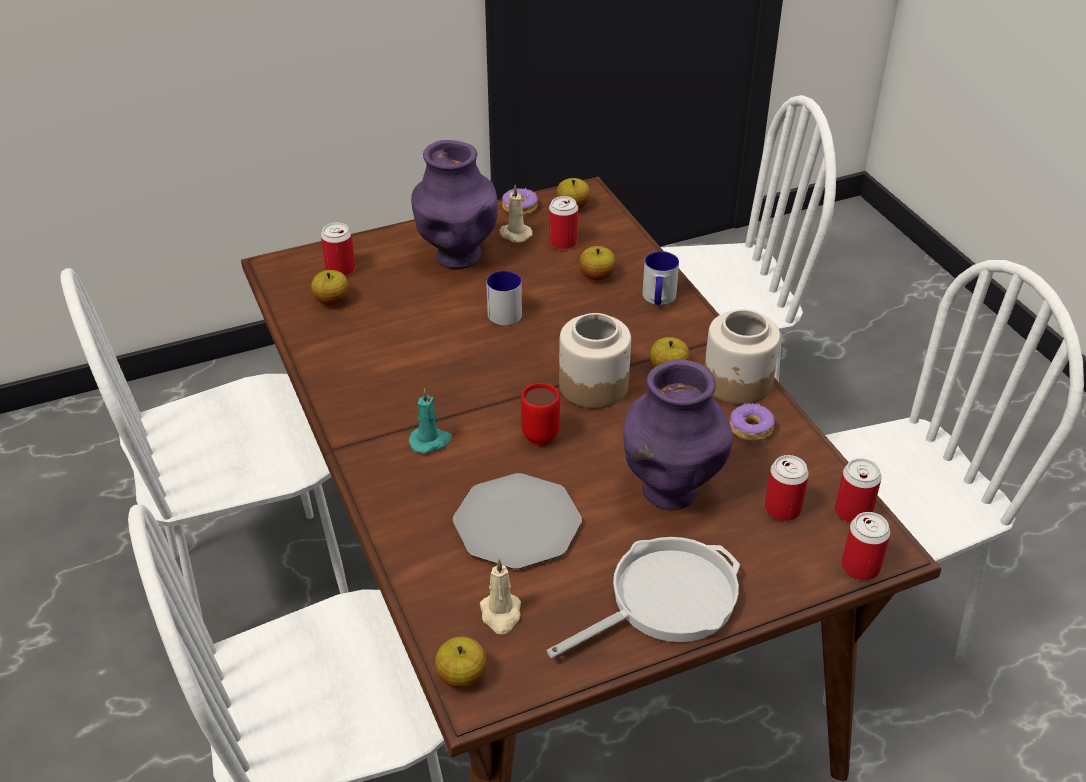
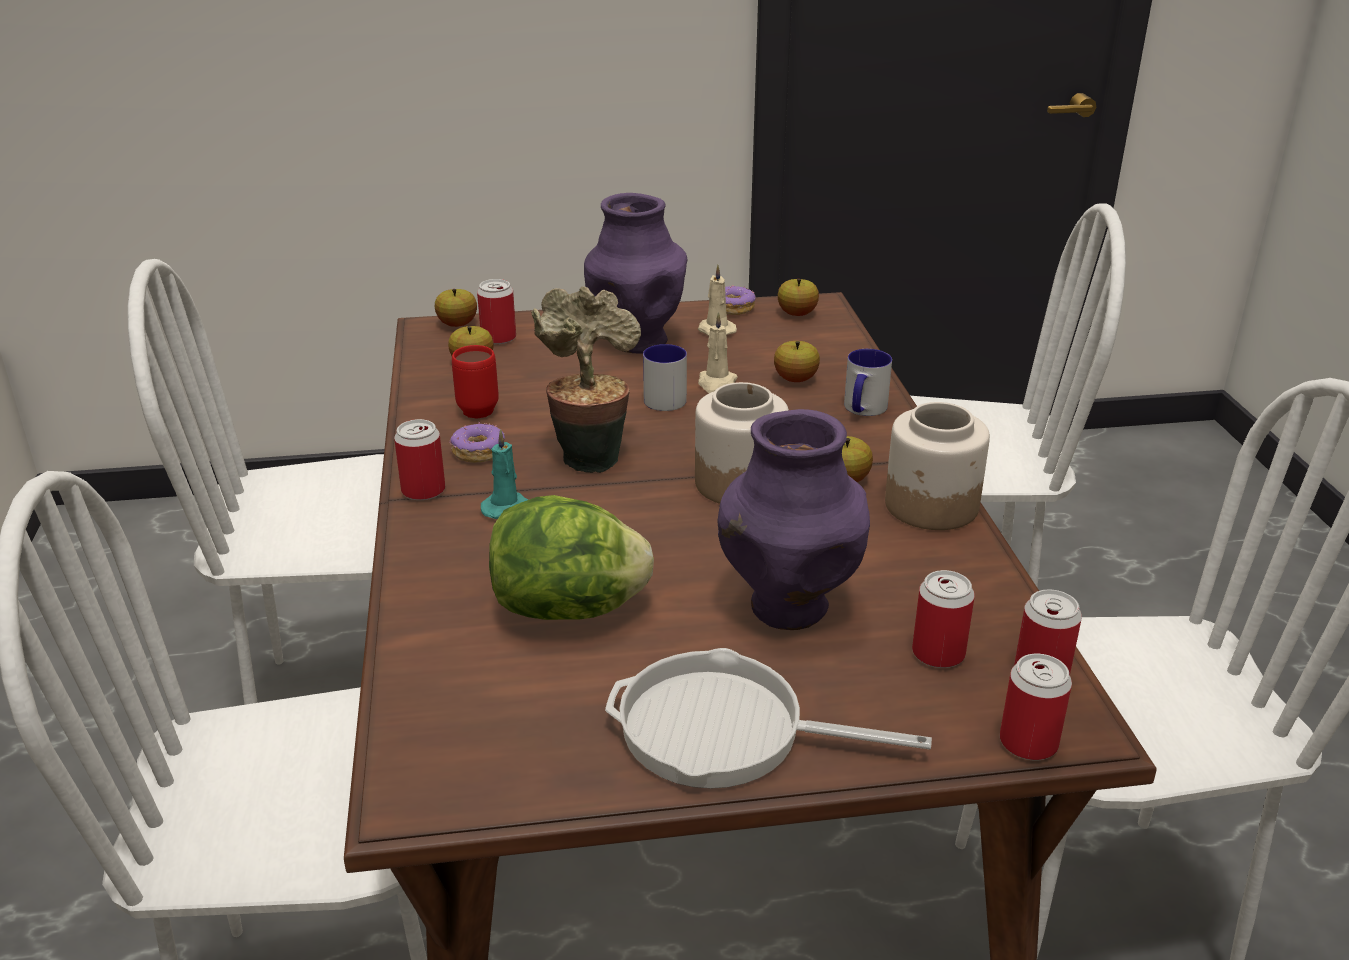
camera: 15 degrees right, 10 degrees down
(462, 676) = (404, 770): apple -> apple (457, 324)
(469, 379) = (589, 455): none -> potted plant
(501, 614) = (495, 707): beige candle -> beige candle (716, 384)
(517, 523) = (569, 610): plate -> lettuce
(537, 432) = (645, 519): red mug -> red mug (478, 407)
(563, 242) = (769, 344): can -> can (423, 490)
(665, 600) = (725, 731): frying pan -> frying pan turned 150 degrees counterclockwise
(750, 429) = (928, 557): donut -> donut (478, 452)

